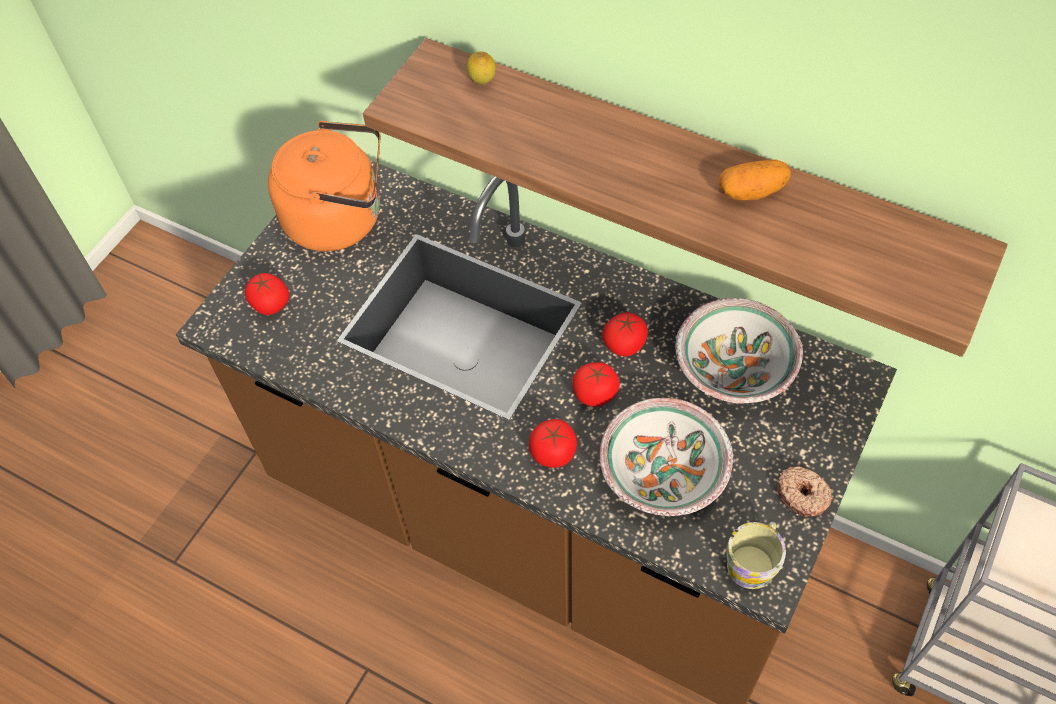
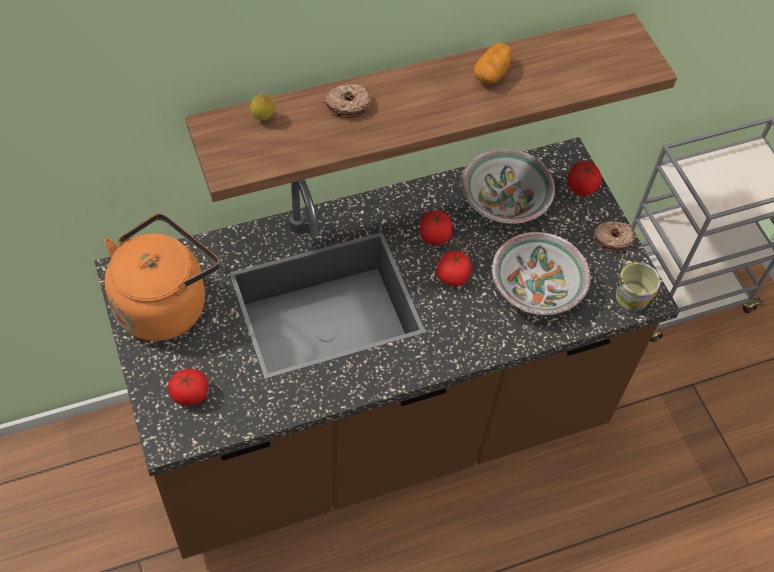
camera: 55 degrees left, 0 degrees up
(553, 453) = (471, 328): tomato -> tomato (581, 187)
(570, 123) = (348, 105): none -> donut

